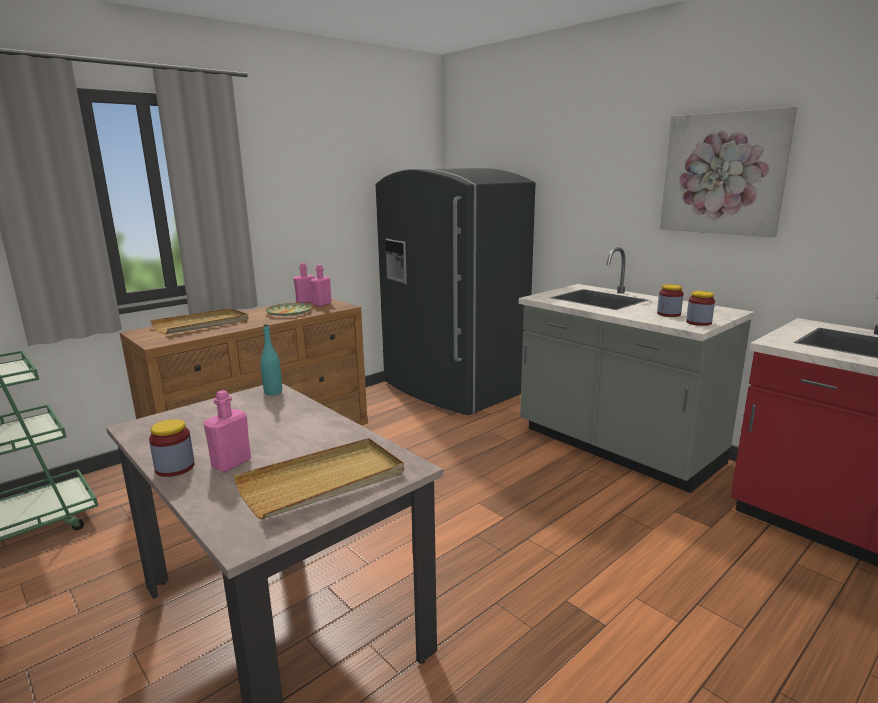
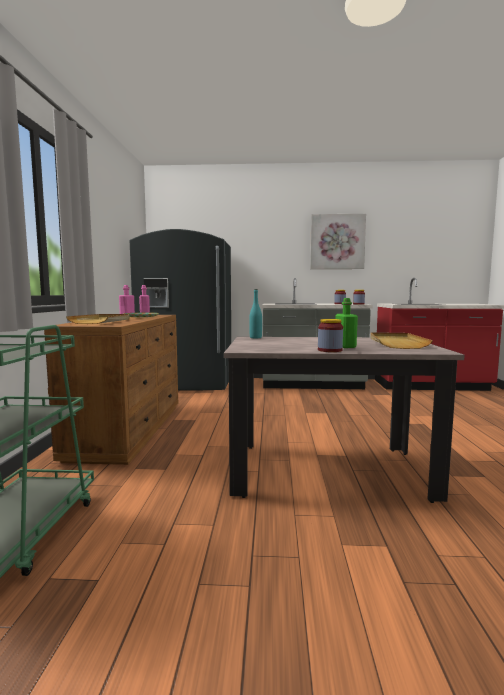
camera: 45 degrees left, 10 degrees down
(231, 463) = (345, 346): pink bottle -> green bottle

